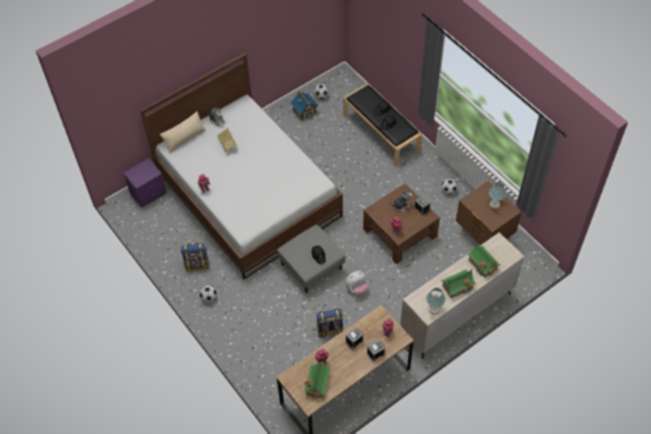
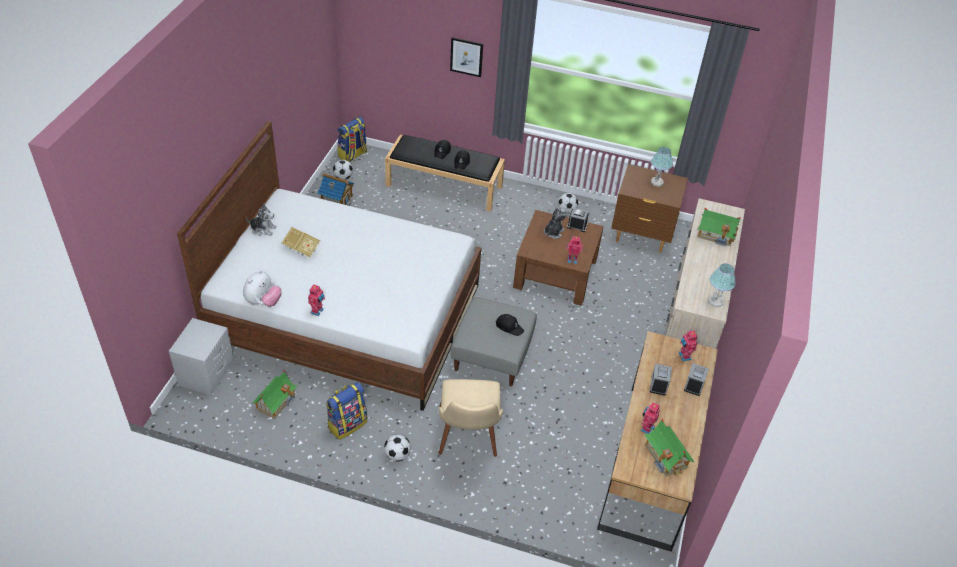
camera: 40 degrees left, 10 degrees down
(148, 193) = (206, 373): purple nightstand -> grey nightstand
(184, 138) = (236, 266): beige pillow -> none
(254, 311) = (468, 440): none -> beige chair
(329, 330) = (576, 412): backpack -> backpack (353, 155)
(357, 289) = (564, 352): plush toy -> plush toy (263, 302)
(410, 53) = (466, 56): none -> picture
(457, 286) = (714, 267): toy house -> toy house (276, 401)

